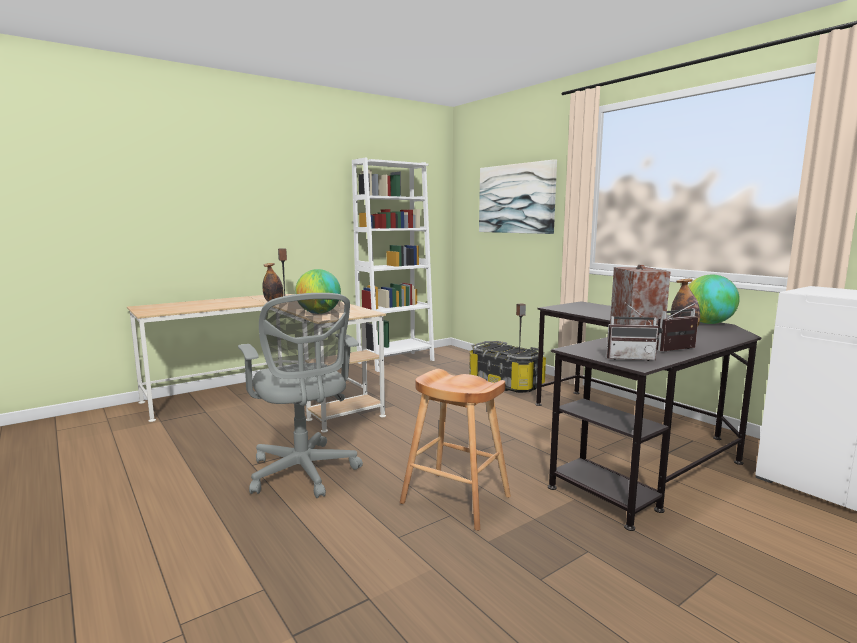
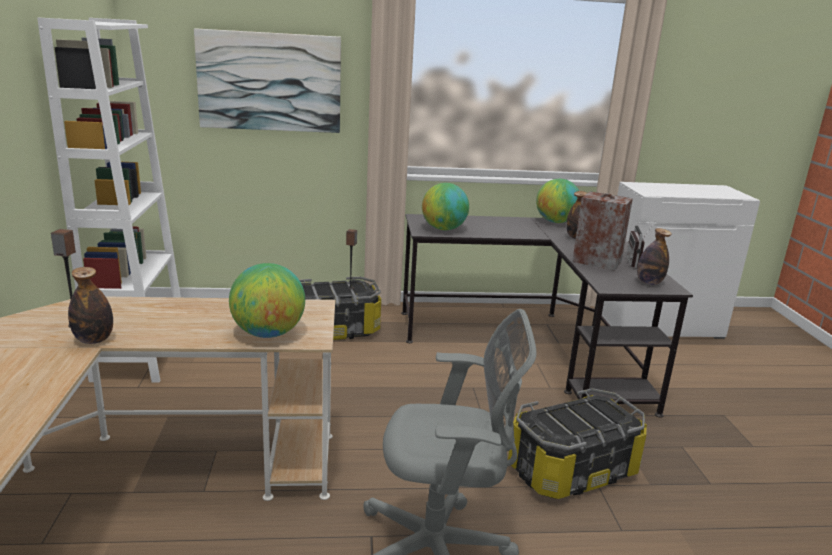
camera: 60 degrees left, 10 degrees up
(456, 500) = (572, 471): brown stool -> storage box
(575, 309) = (443, 229): none -> globe
(629, 358) = (649, 283): radio -> bottle

